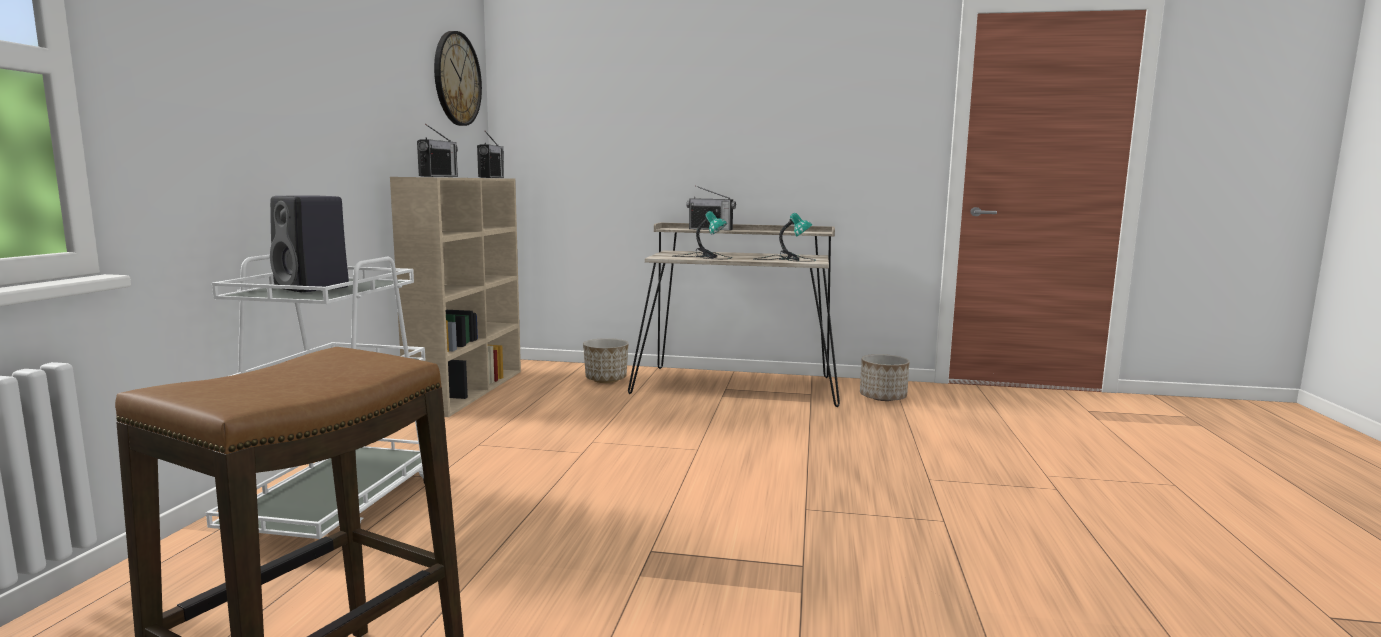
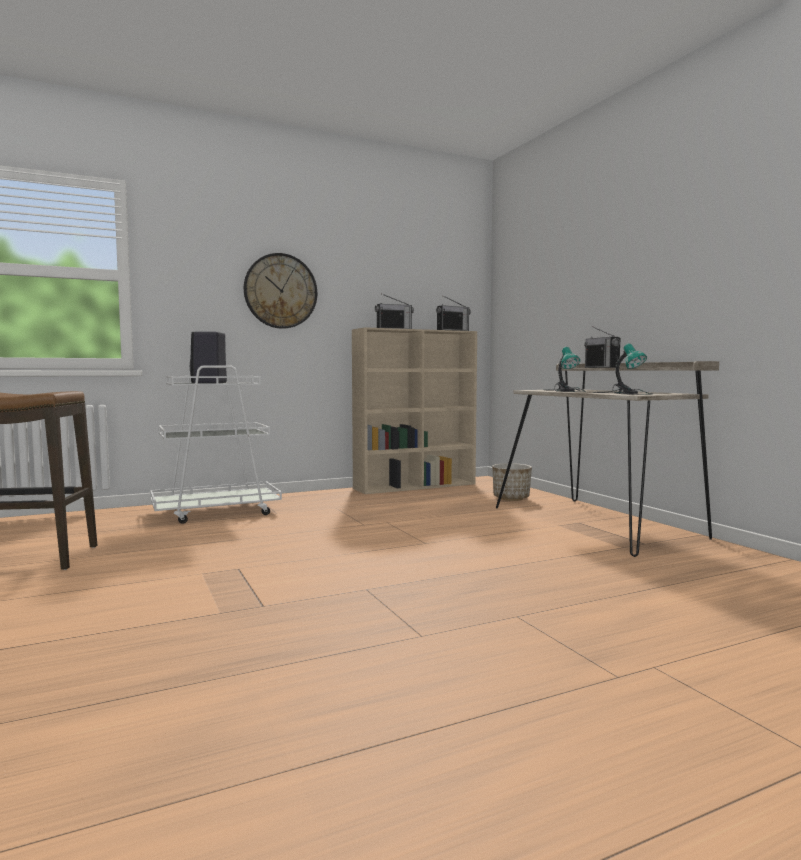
camera: 55 degrees right, 5 degrees down
(457, 79) = (446, 261): wall clock -> wall clock (280, 291)
(883, 397) = (717, 565): planter -> none

